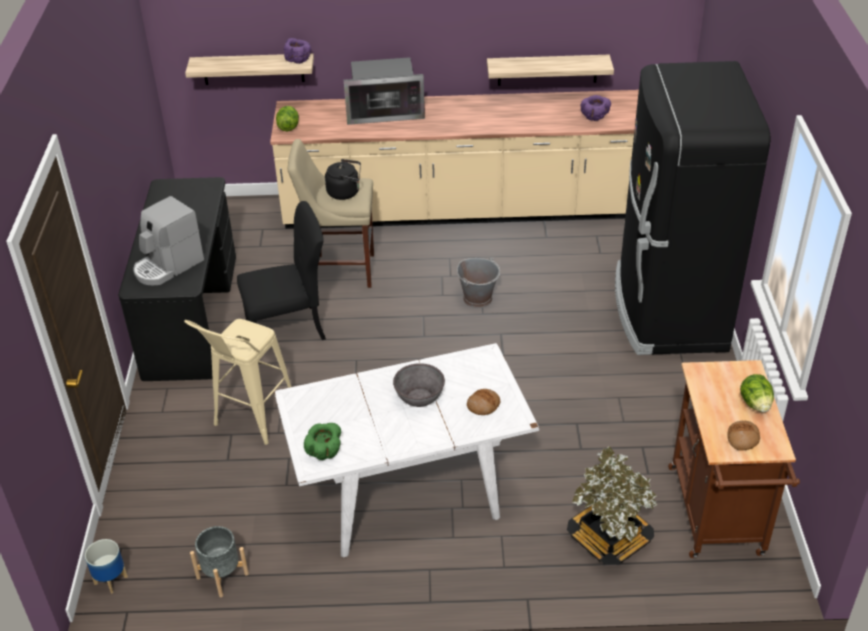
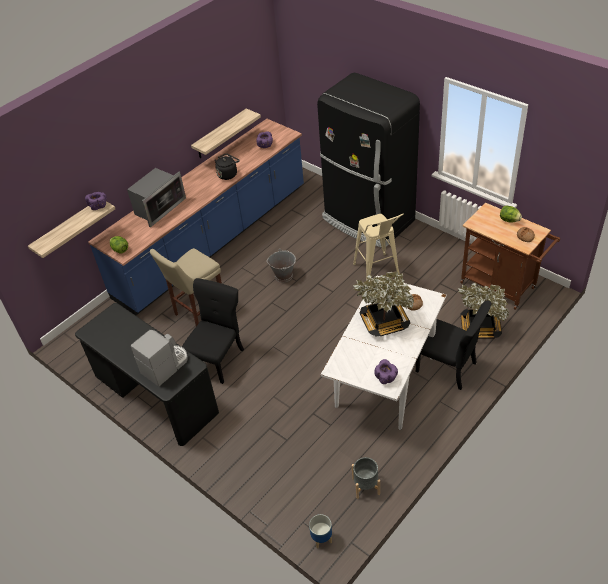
camera: 45 degrees left, 5 degrees up
(168, 266) = (165, 366): coffee machine -> coffee machine turned 135 degrees counterclockwise
(251, 421) = (269, 414): beige stool -> beige stool (378, 272)
(325, 451) = (386, 377): green bowl -> purple bowl
(345, 192) = (193, 263): black kettle -> black kettle (228, 174)
(419, 397) = (384, 322): grey bowl -> potted plant
(463, 211) = (214, 241): beige counter -> blue counter
(496, 546) = (448, 368): none -> black chair

